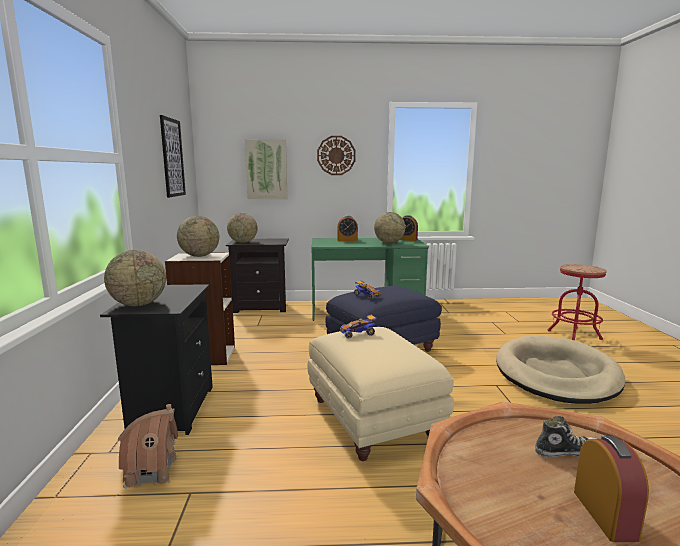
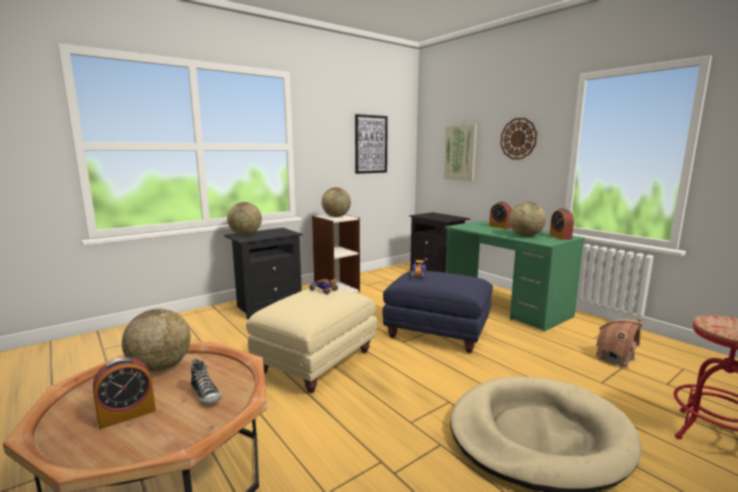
camera: 55 degrees right, 0 degrees up
(152, 471) = (210, 325): toy house -> toy house (616, 359)
(243, 242) = (425, 215): globe -> globe (160, 367)

